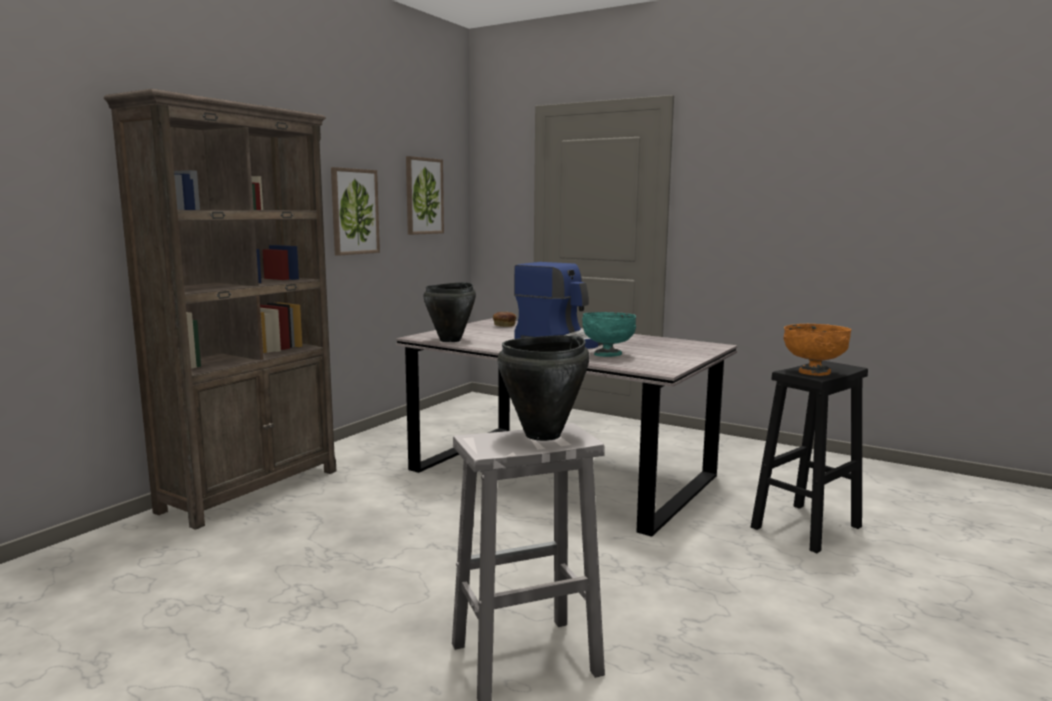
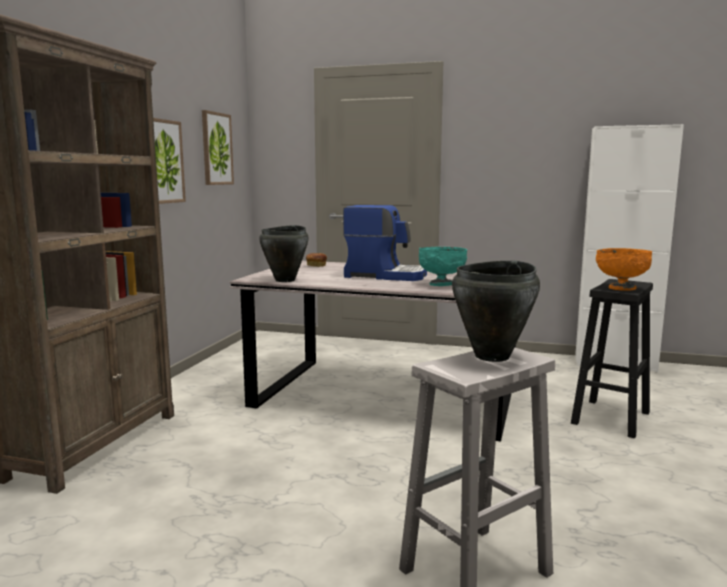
camera: 15 degrees left, 0 degrees up
(865, 465) = (614, 363): none -> white cabinet

